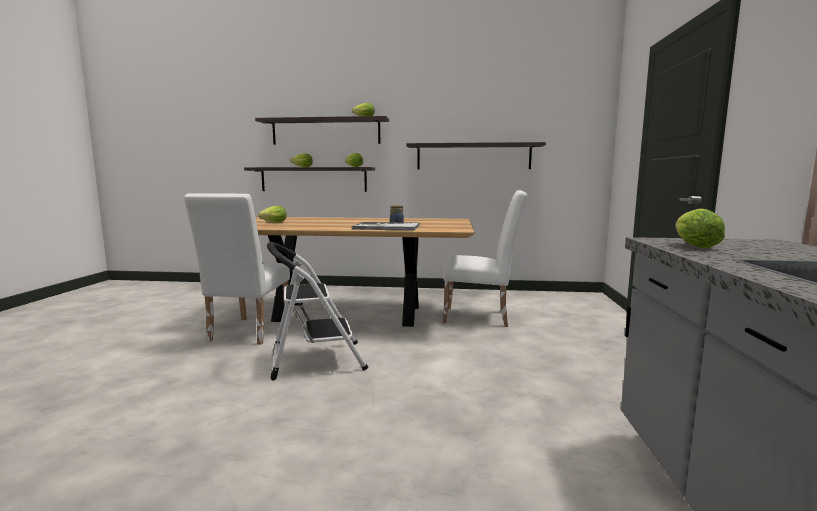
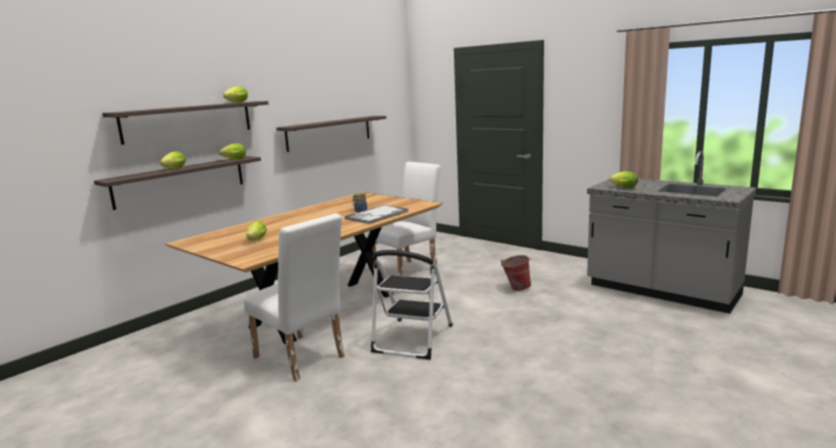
camera: 55 degrees left, 5 degrees up
(523, 379) = (515, 288): none -> bucket

